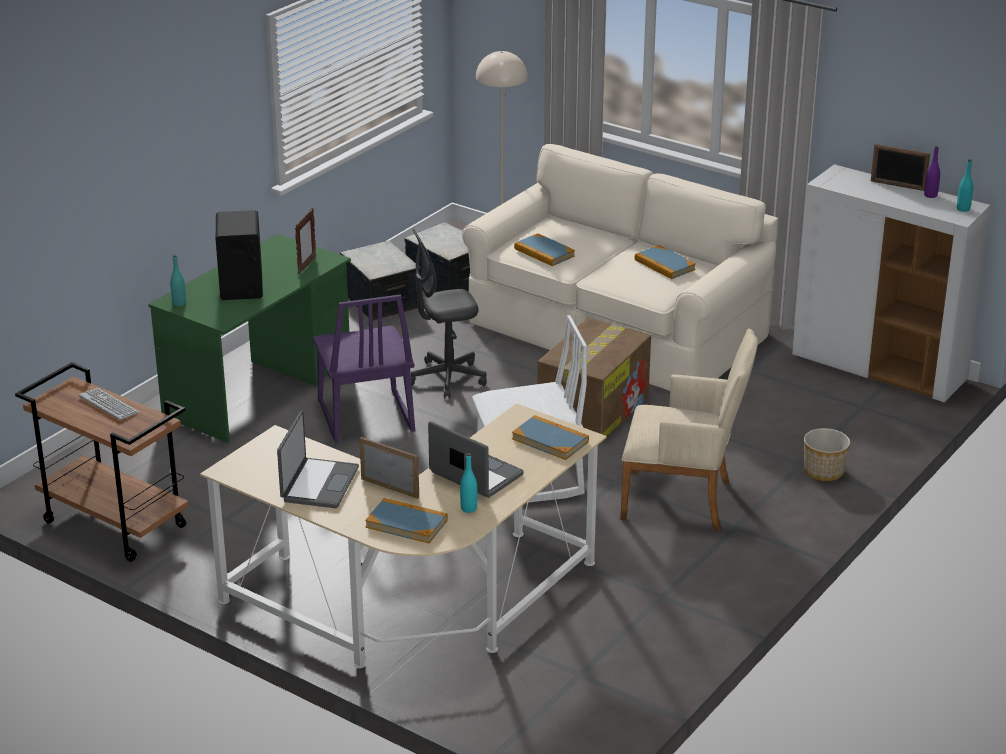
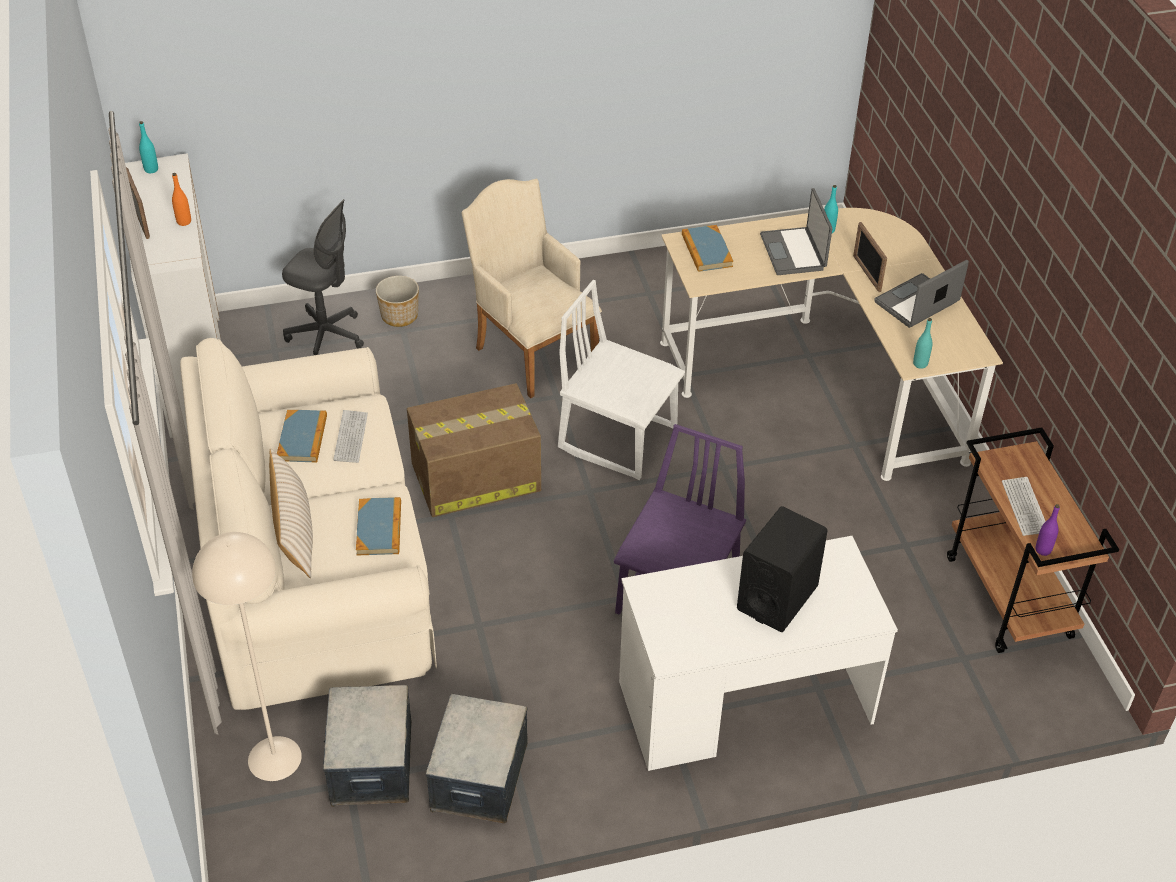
camera: 140 degrees left, 15 degrees up
(179, 303) = (864, 609): turquoise bottle -> turquoise bottle (920, 364)
(259, 390) = (744, 703): green desk -> white desk
(306, 266) = (680, 591): picture frame -> none
(406, 524) = (883, 240): book -> none
(447, 378) = (550, 599): grey office chair -> grey office chair (326, 336)
(590, 234) = (294, 531): none -> beige pillow
(637, 277) = (351, 437): none -> keyboard
(872, 196) = (184, 222): none -> orange bottle
(930, 195) = (141, 196): purple bottle -> purple bottle (1043, 550)

